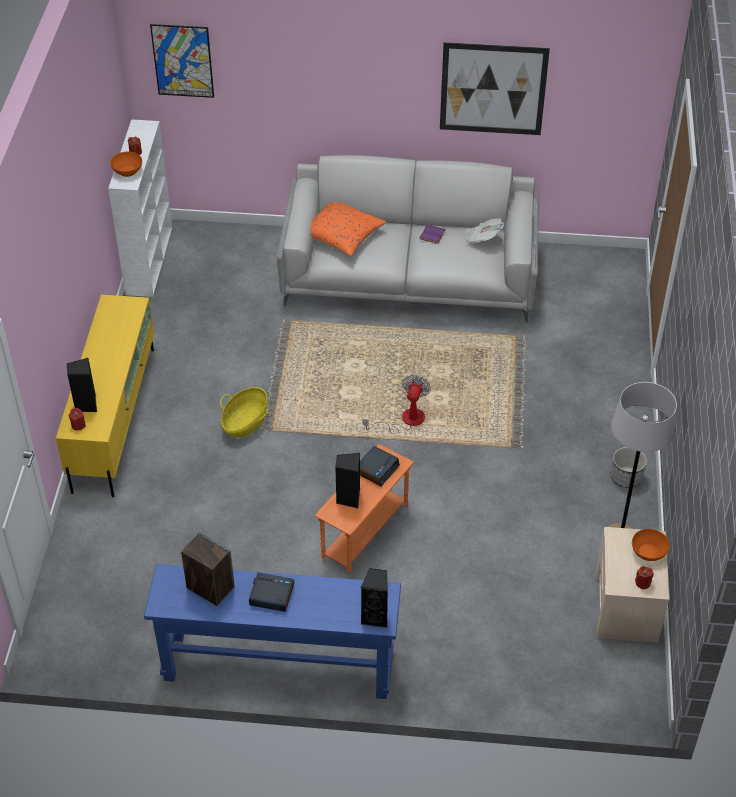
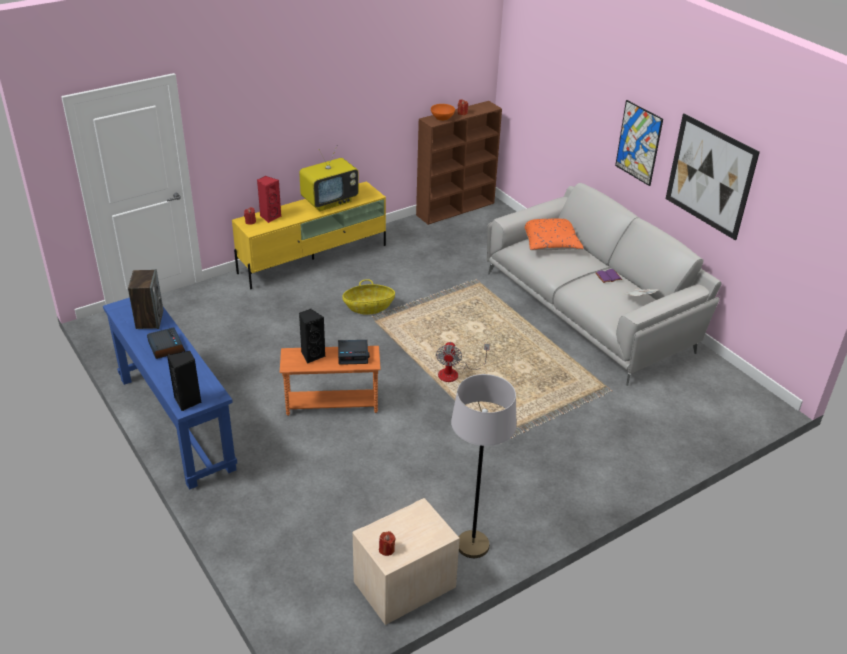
camera: 50 degrees right, 10 degrees down
(86, 405) = (270, 217): black speaker -> red speaker
(109, 343) = (330, 201): none -> television
(149, 259) = (456, 209): white bookcase -> brown bookcase
(182, 61) = (527, 65): picture -> picture (638, 143)
(405, 420) = (454, 373): fan -> fan turned 120 degrees clockwise
(626, 477) = (540, 518): planter -> none
(648, 552) = (424, 537): orange bowl -> none

